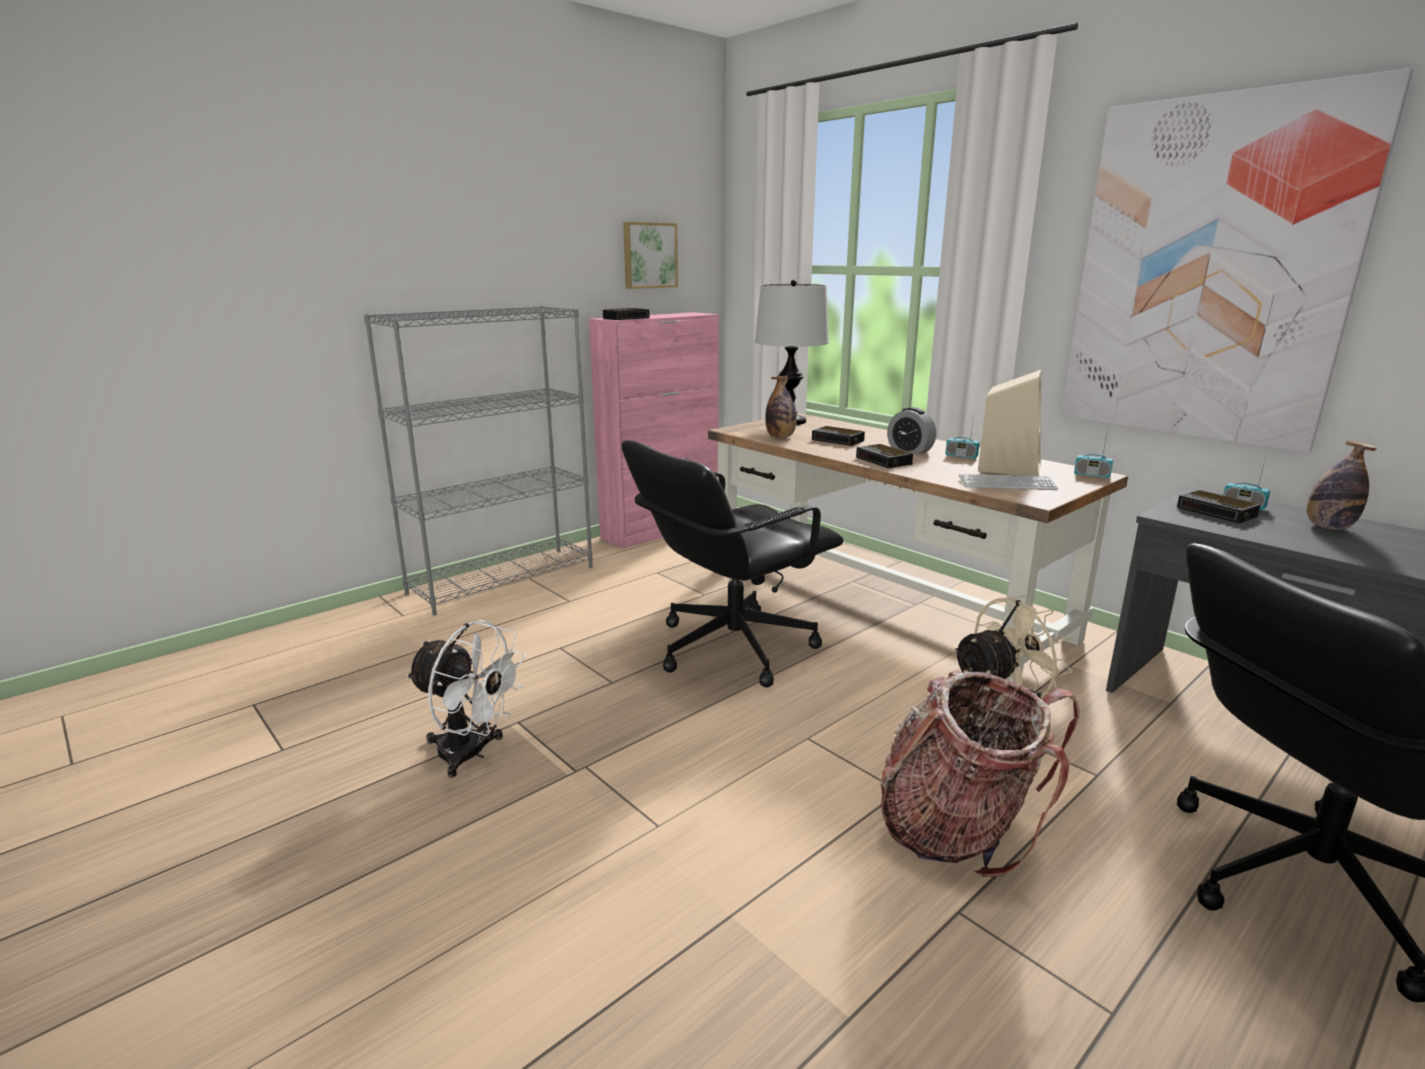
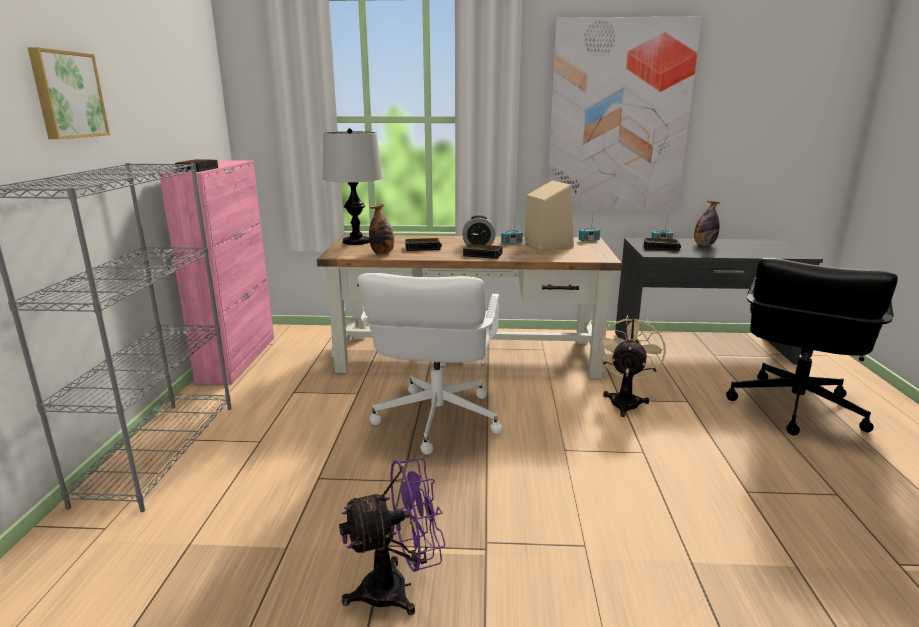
camera: 45 degrees left, 0 degrees up
(472, 754) = (397, 588): white fan -> purple fan
(649, 255) = (184, 109): picture -> picture (67, 95)
(731, 647) = (436, 419): black office chair -> white office chair
(959, 830) = (690, 456): backpack -> none
(1007, 484) = (571, 253): keyboard -> none

